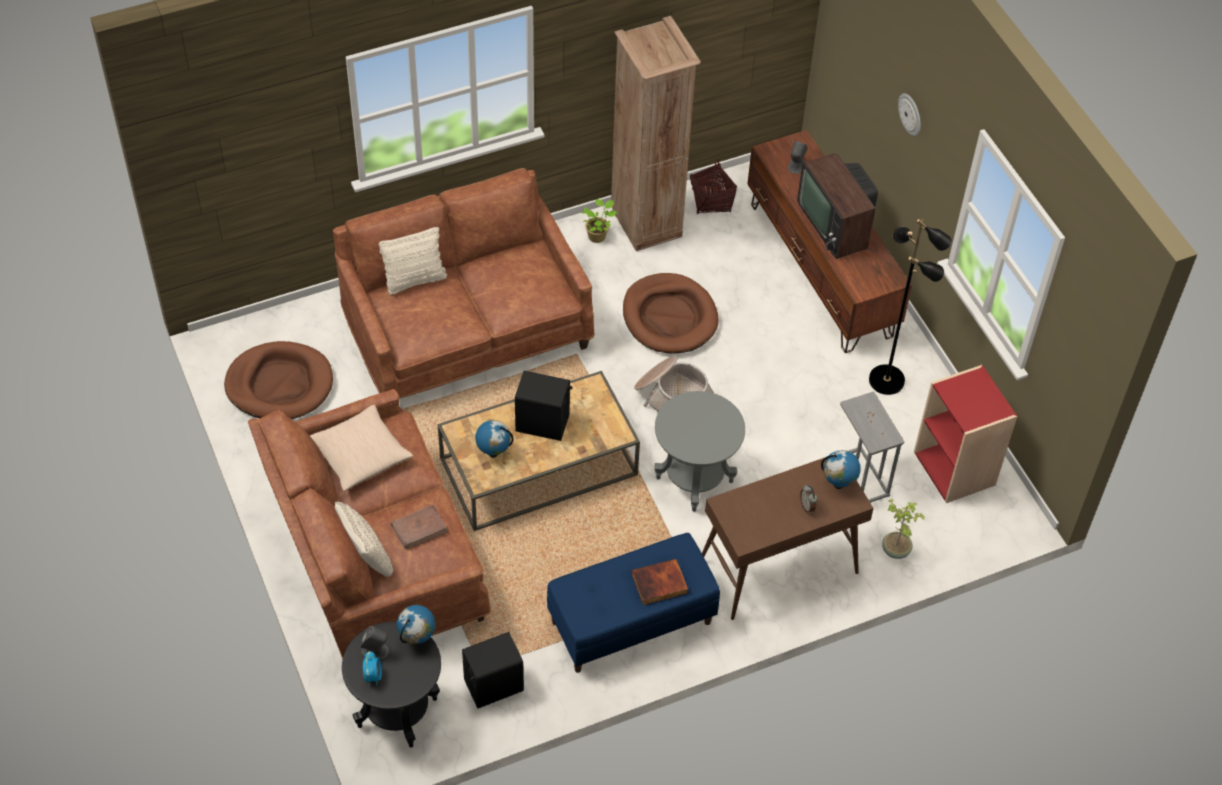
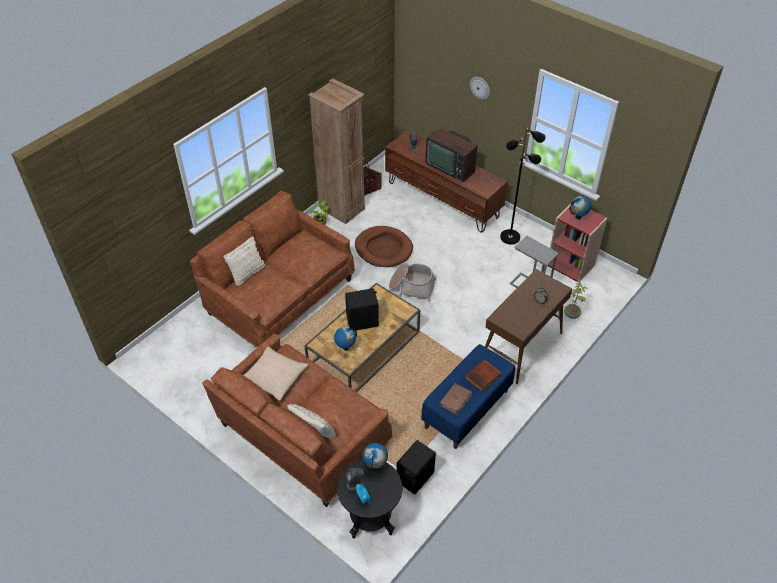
camera: 25 degrees left, 5 degrees down
(279, 384) = (189, 366): brown dog bed -> none
(419, 528) = (335, 403): brown book -> brown book (455, 399)
(694, 480) = (450, 322): grey side table -> none
(838, 484) = (547, 284): globe -> globe (578, 217)

